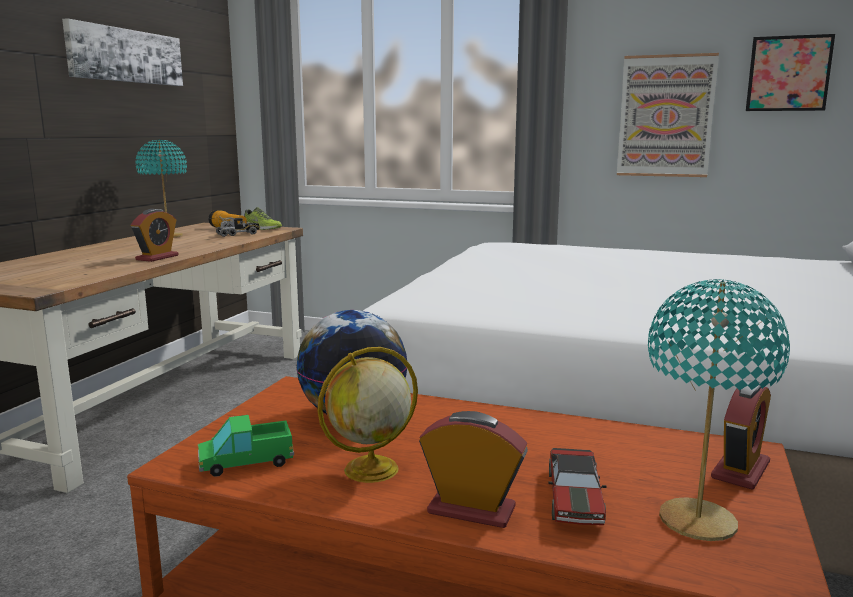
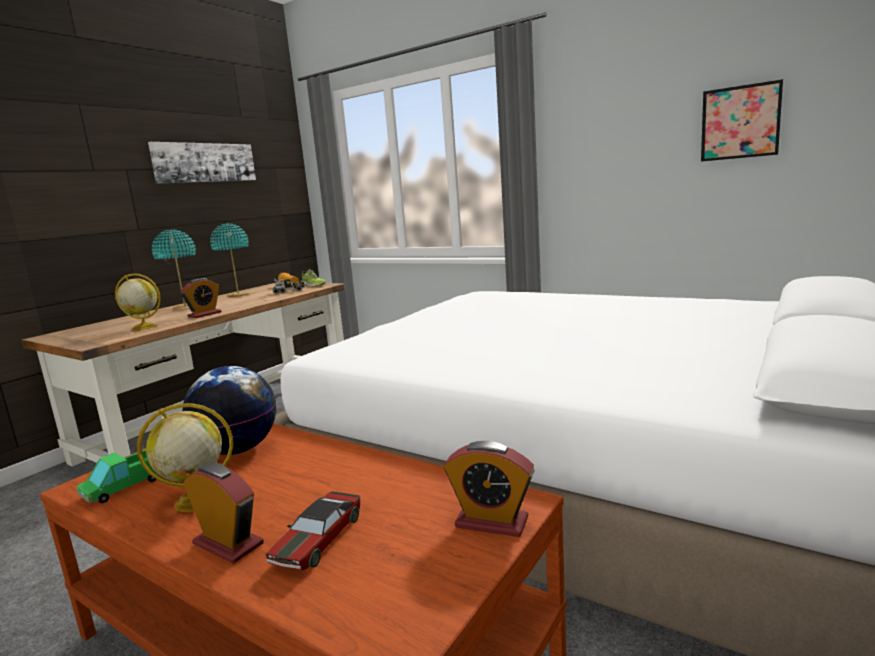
camera: 15 degrees right, 0 degrees up
(86, 271) = (143, 327): none -> globe
(246, 461) = (122, 487): toy truck -> toy truck turned 45 degrees counterclockwise
(665, 116) = (629, 172): picture -> none
(698, 522) = (396, 573): turquoise table lamp -> turquoise table lamp (185, 308)
(740, 470) = (491, 522): alarm clock -> alarm clock turned 60 degrees clockwise

